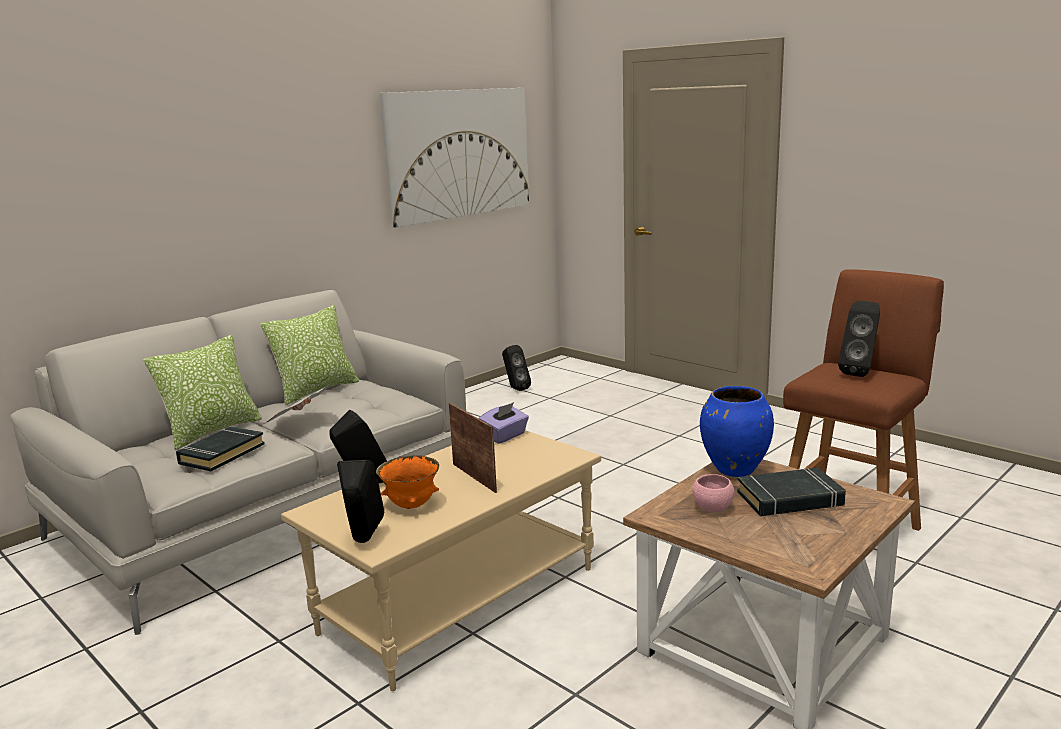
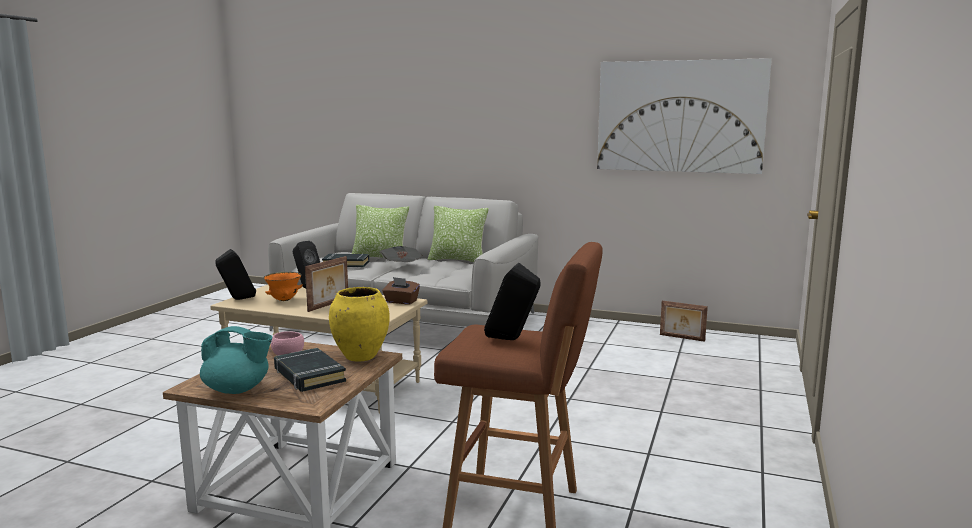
camera: 65 degrees right, 5 degrees down
(505, 436) = (401, 302): purple tissue box -> brown tissue box
(515, 388) = (681, 338): black speaker -> picture frame
(735, 470) = (360, 357): blue vase -> yellow vase
(829, 540) = (237, 390): none -> turquoise teapot

